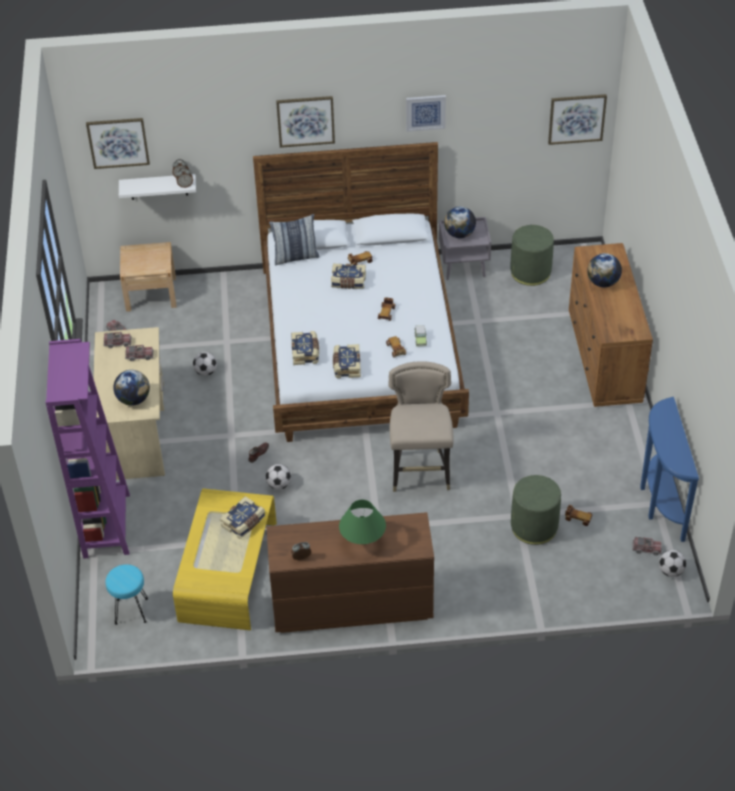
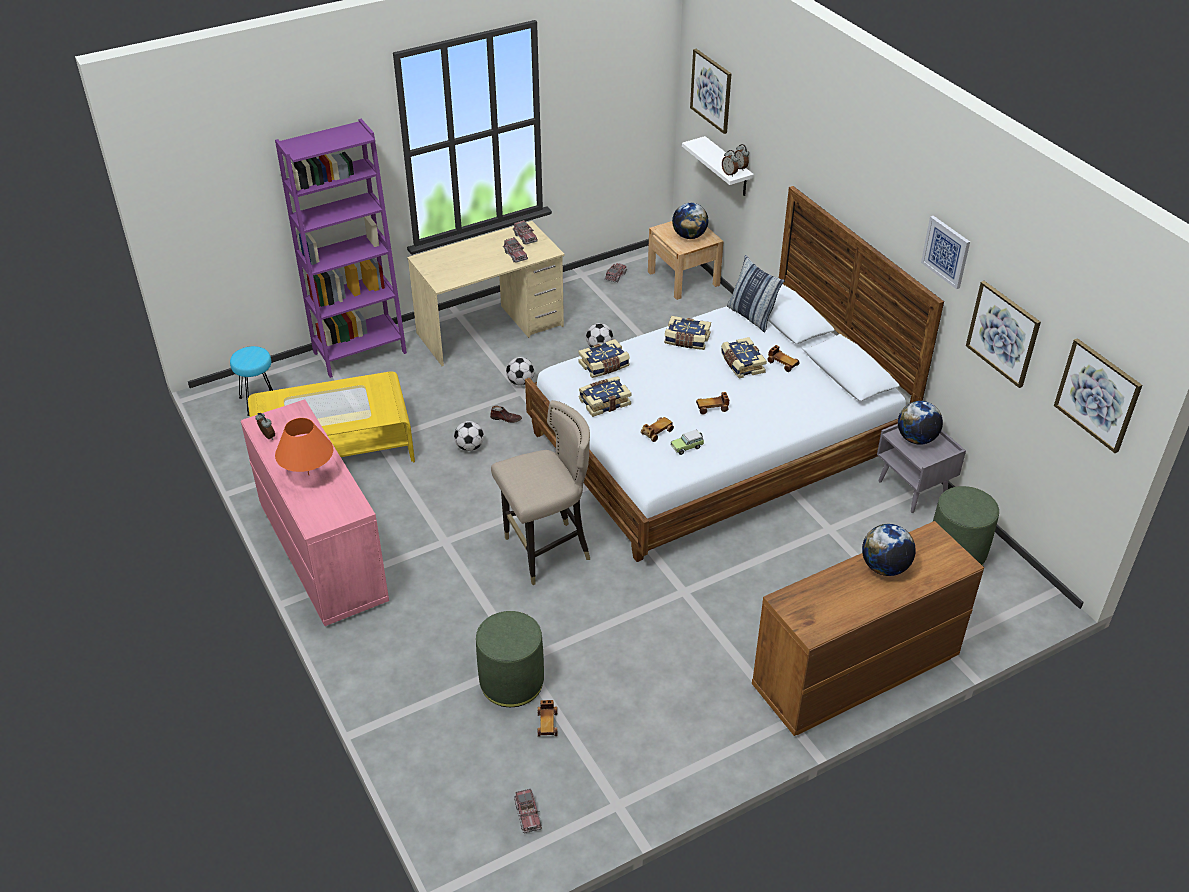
camera: 65 degrees right, 5 degrees down
(133, 399) = (453, 270): globe -> globe (689, 236)
(244, 522) = (358, 413): book -> book (686, 340)
(305, 121) = (844, 176): picture -> picture (1003, 333)
(351, 605) = (323, 554): brown dresser -> pink dresser
(363, 541) = (308, 475): green table lamp -> orange table lamp
(659, 502) = (620, 808): blue console table -> none
(671, 571) = (499, 855): football -> football (520, 382)

